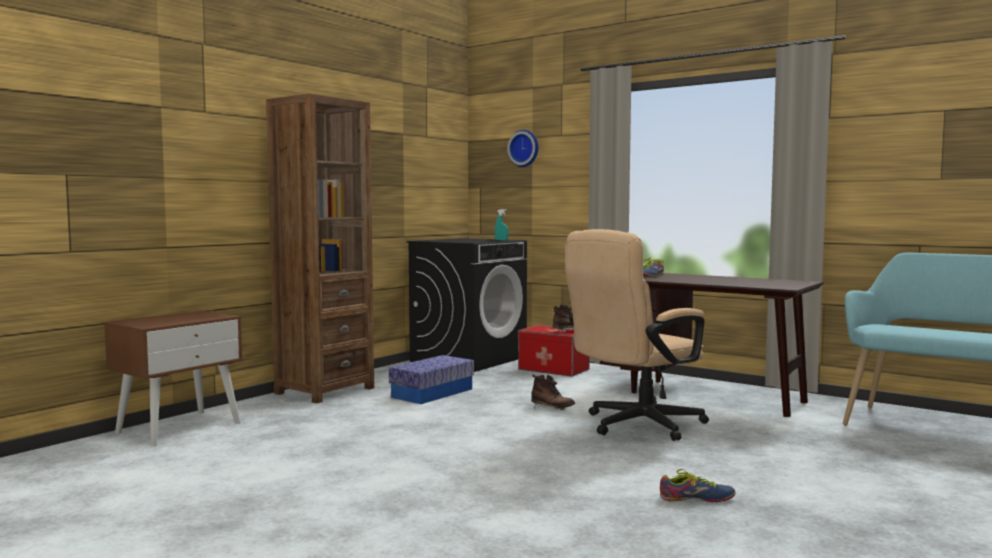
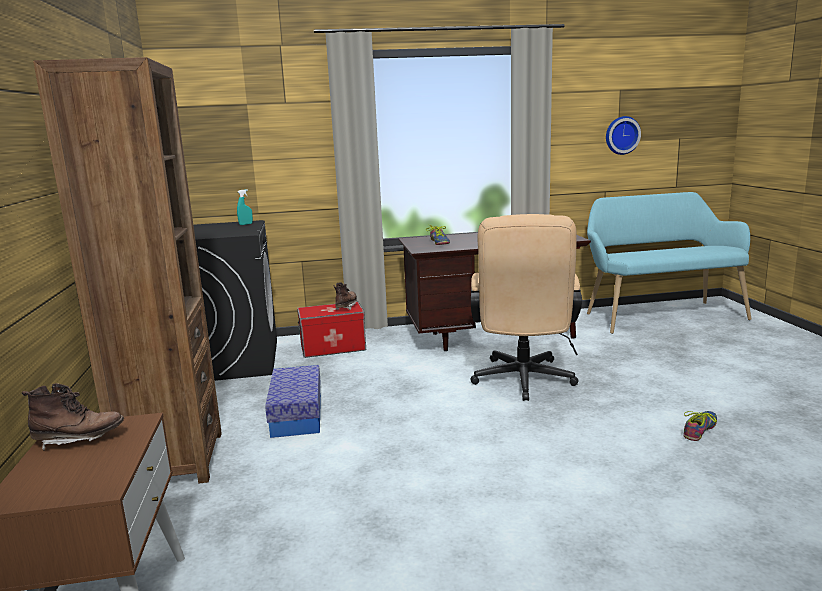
camera: 45 degrees left, 10 degrees up
(524, 148) = (239, 117): wall clock -> wall clock (621, 135)
(552, 409) = (436, 391): brown boot -> brown boot (79, 440)

